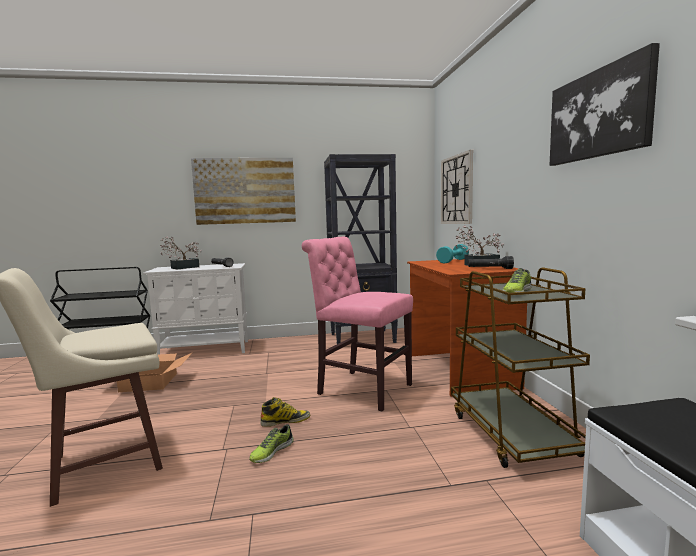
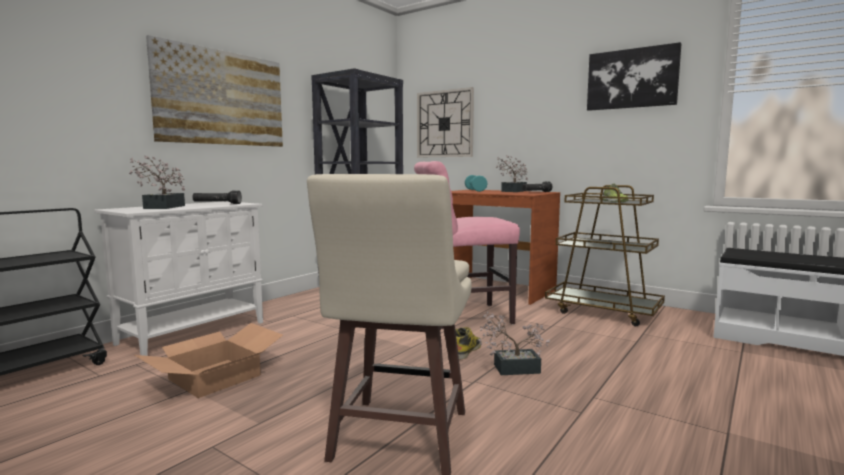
camera: 45 degrees left, 0 degrees up
(271, 451) = (511, 368): shoe -> potted plant

